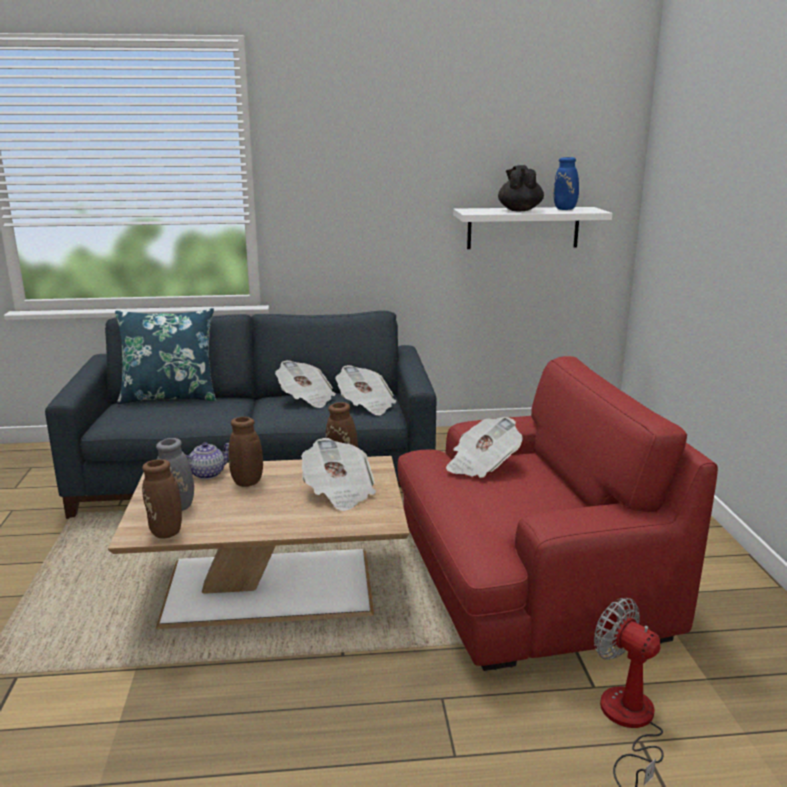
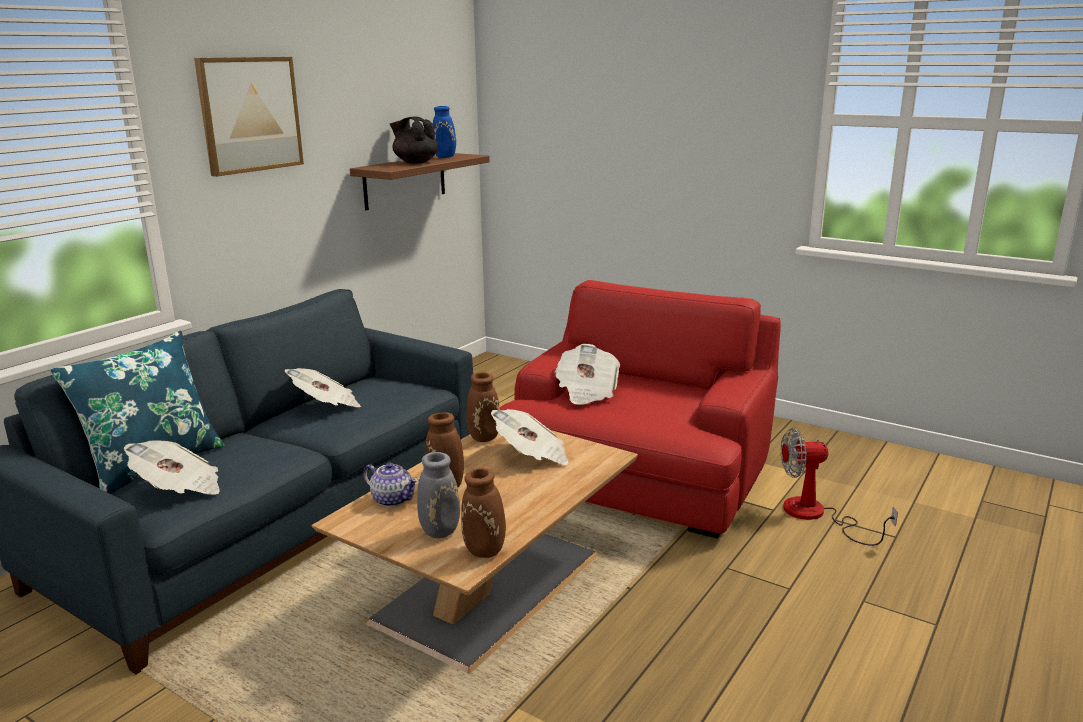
camera: 50 degrees left, 0 degrees up
(207, 474) = (392, 499): teapot -> teapot turned 120 degrees clockwise
(350, 152) = (250, 114): none -> picture
(366, 405) = (395, 389): newspaper -> newspaper (179, 489)
(523, 228) = (405, 181): white shelf -> brown shelf

